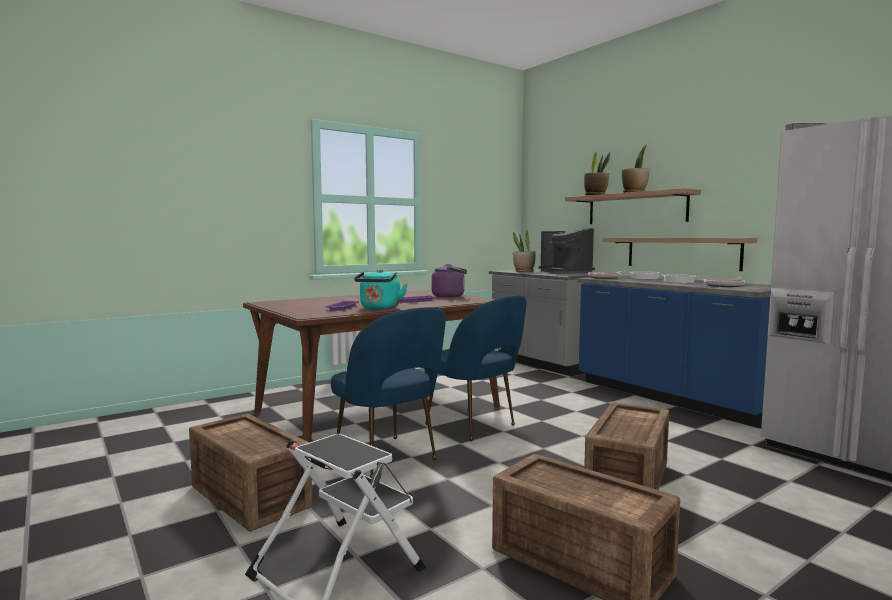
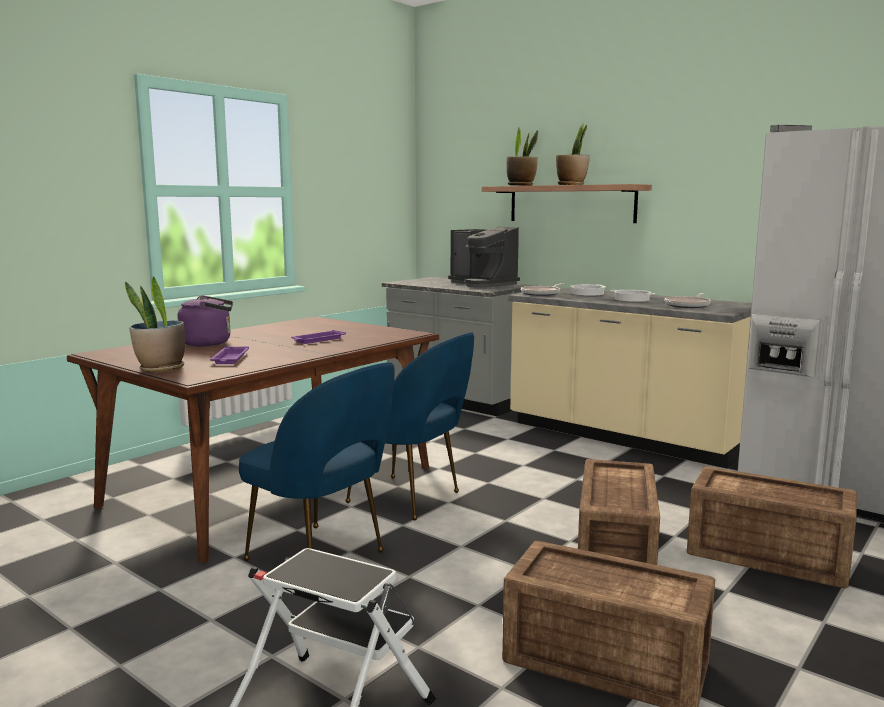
camera: 15 degrees left, 5 degrees up
(248, 498) = (156, 640): crate -> crate (769, 557)
(379, 308) = (283, 357): turquoise kettle -> none
(450, 296) = (357, 328): purple kettle -> purple kettle (209, 343)
(524, 271) = (429, 283): potted plant -> potted plant (161, 369)
(673, 397) = (624, 437): blue counter -> beige counter
(681, 253) = (628, 261): shelf -> none

